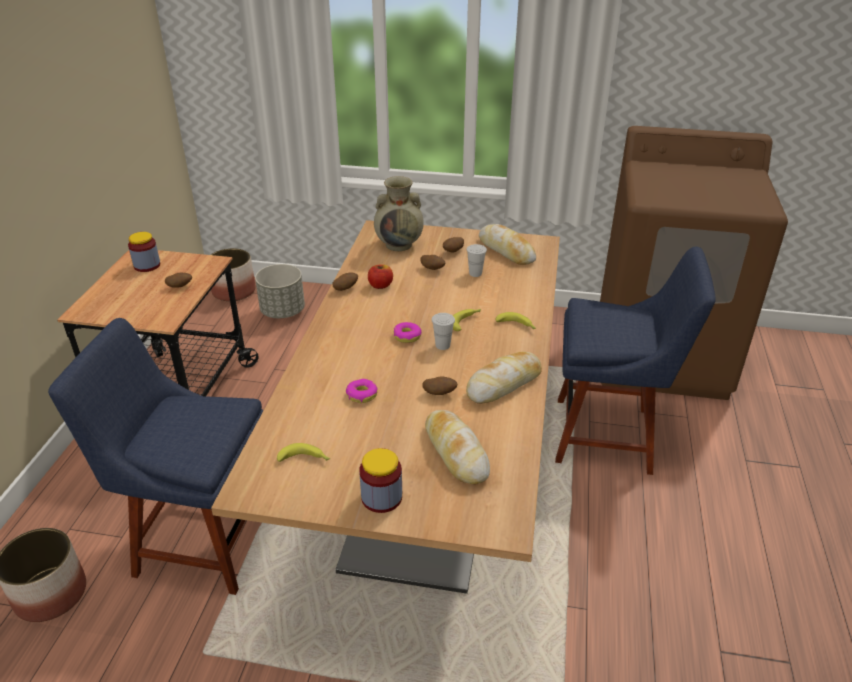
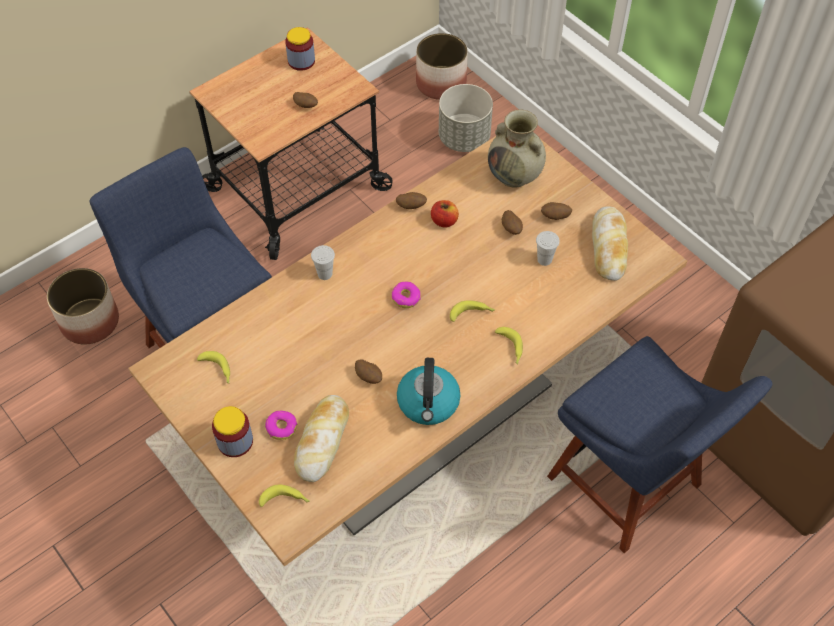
camera: 40 degrees right, 20 degrees up
(362, 395) = (311, 337): donut -> donut (281, 427)
(442, 345) = (424, 328): white cup -> white cup (325, 274)
(477, 509) = (285, 500): none -> banana
(504, 384) = (428, 403): bread -> kettle

